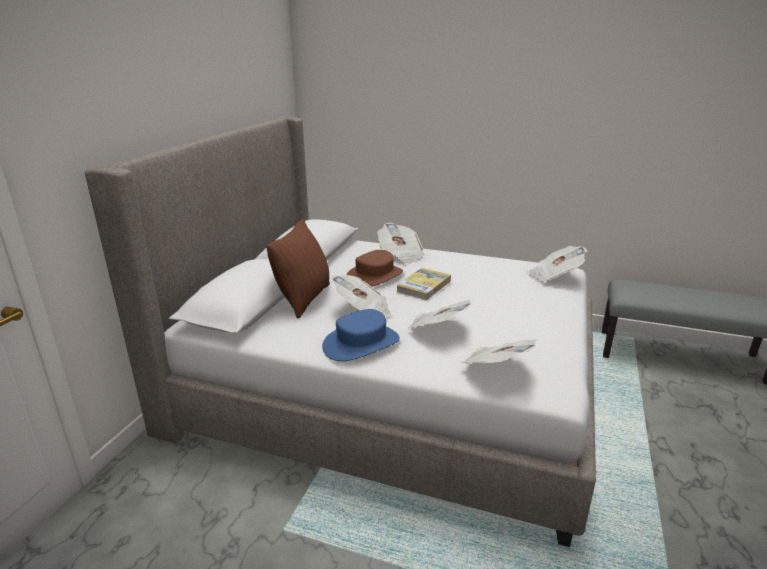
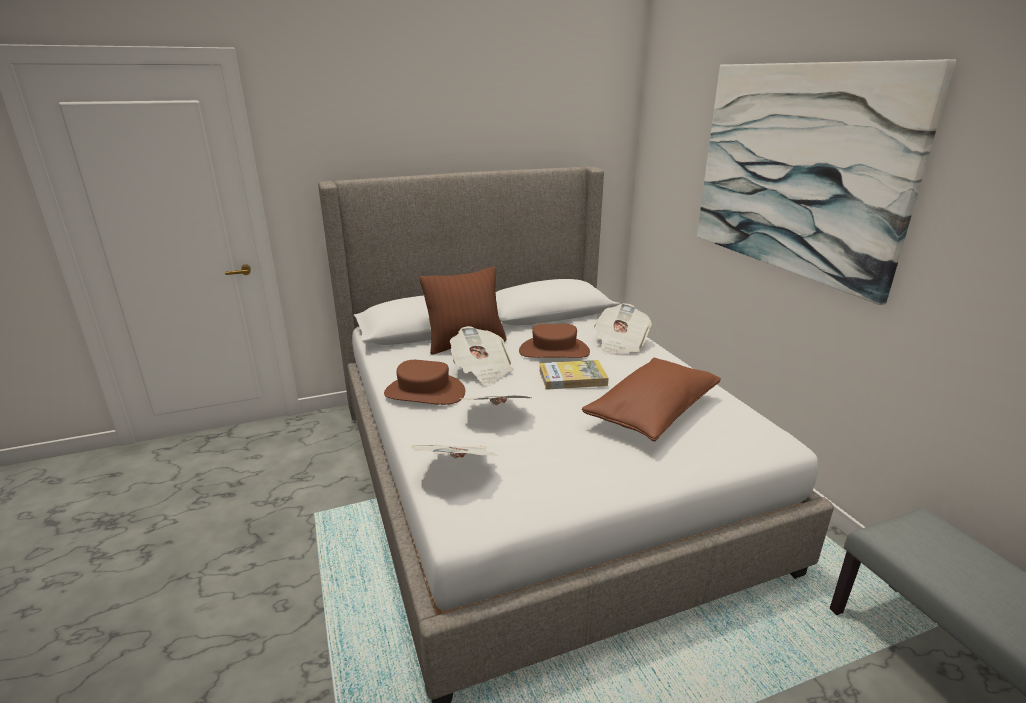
camera: 50 degrees right, 0 degrees up
(361, 343) = (424, 393): blue hat -> brown hat
(479, 98) = (796, 170): none -> picture
(499, 284) = (652, 413): none -> brown pillow
(554, 276) = (737, 438): newspaper -> none

